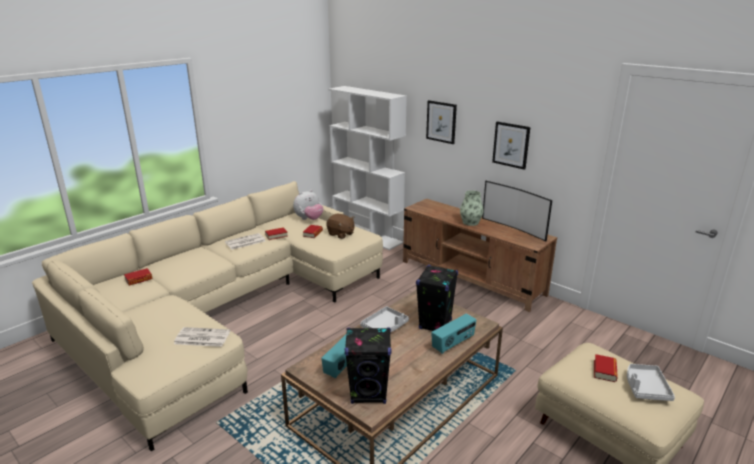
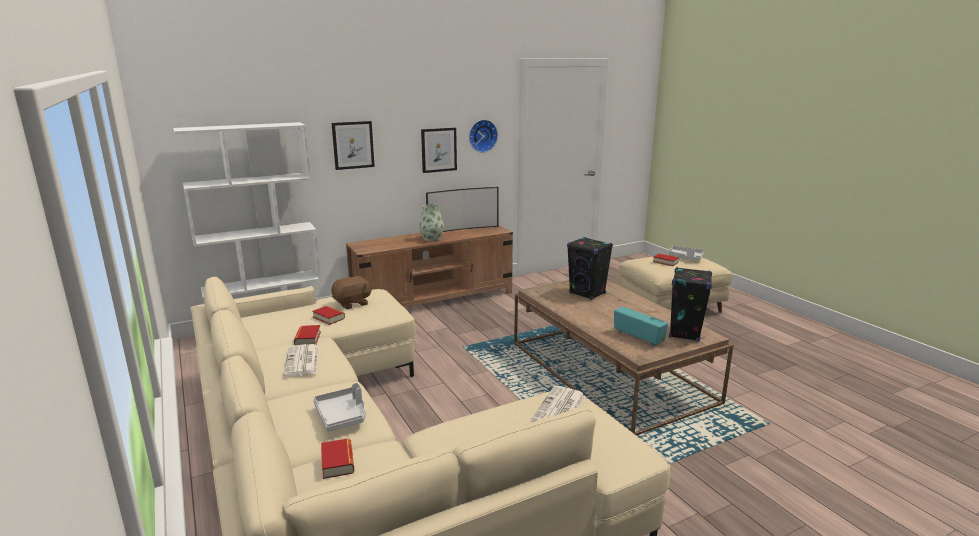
camera: 70 degrees left, 5 degrees down
(309, 219) = (278, 315): plush toy -> none
(385, 326) = (581, 312): grey tray -> grey tray (342, 416)
(453, 344) = (620, 293): radio -> none
(558, 142) = (482, 135): none -> wall clock

